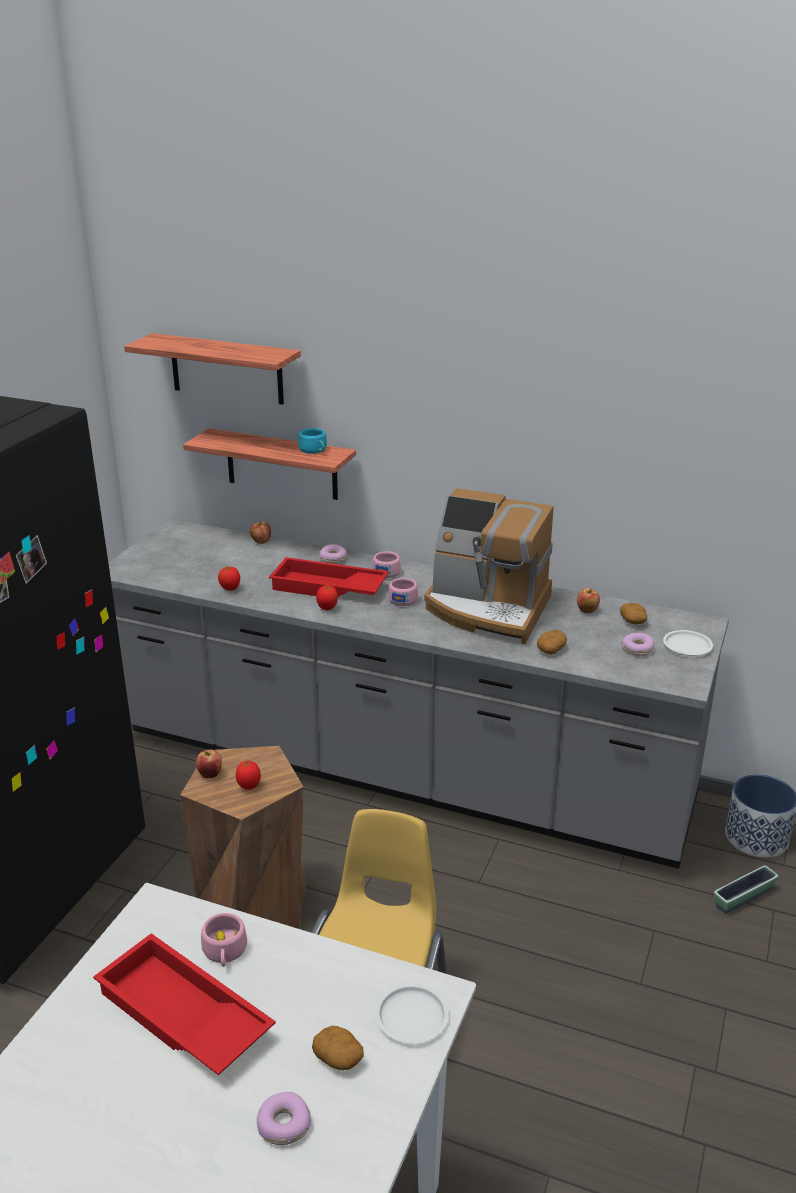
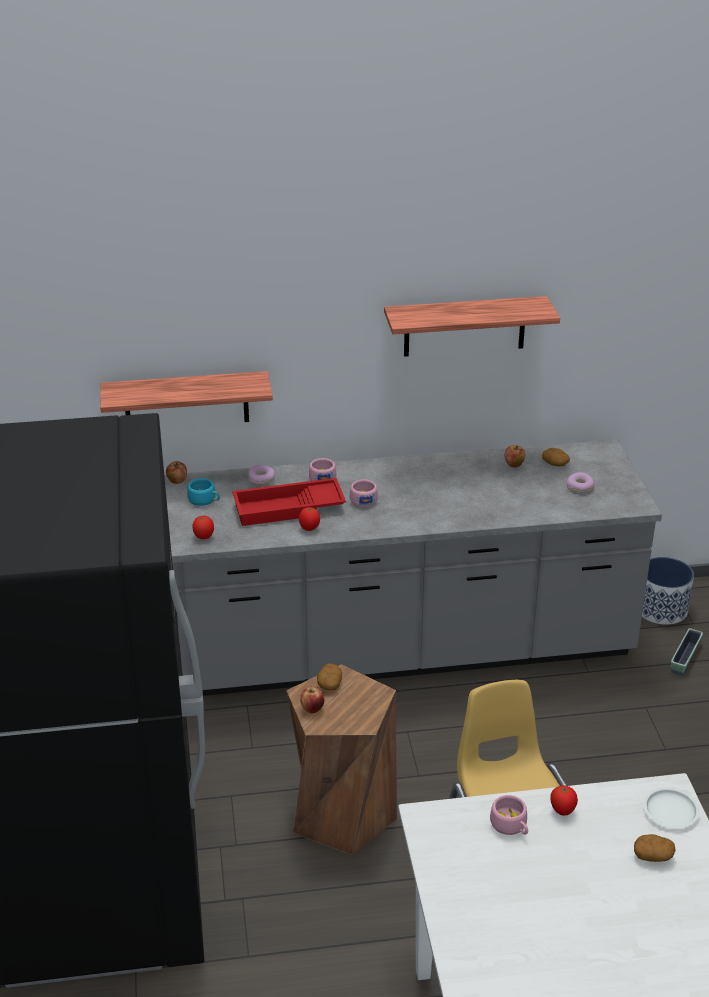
camera: 30 degrees left, 5 degrees up
(181, 1017) = (529, 879): red tray -> none
(226, 369) = (121, 321): shelf -> shelf (464, 326)
(249, 786) = (354, 706): tomato -> tomato (562, 811)
(283, 1125) = (661, 909): donut -> none
(314, 451) = (233, 382): turquoise cup -> turquoise cup (205, 500)
(487, 609) = (438, 487): coffee machine -> none
(551, 649) = (520, 508): potato -> potato (329, 684)
(687, 646) = (611, 473): white plate -> none

